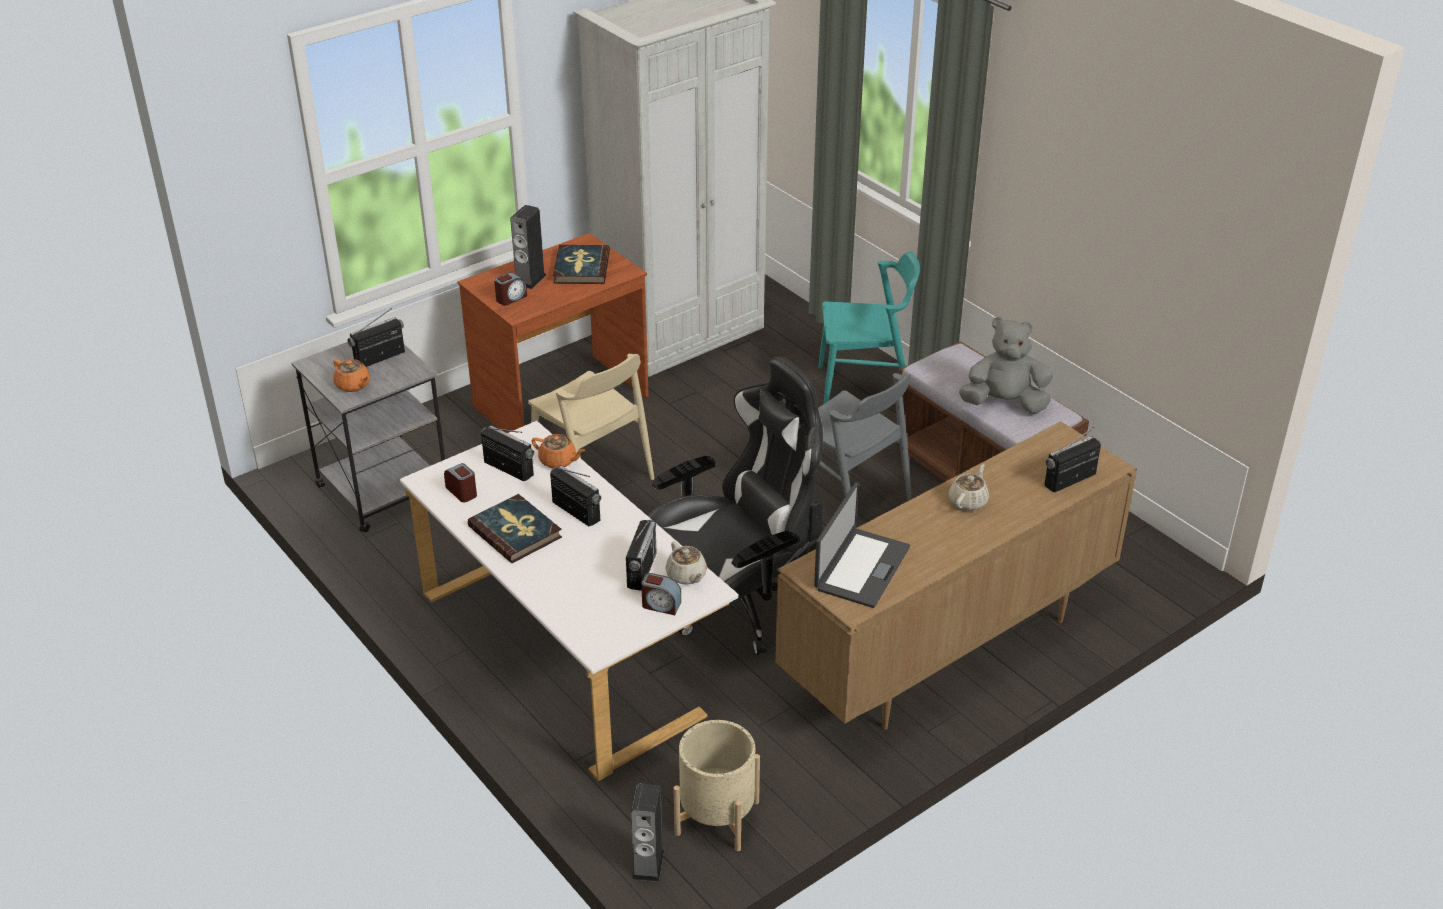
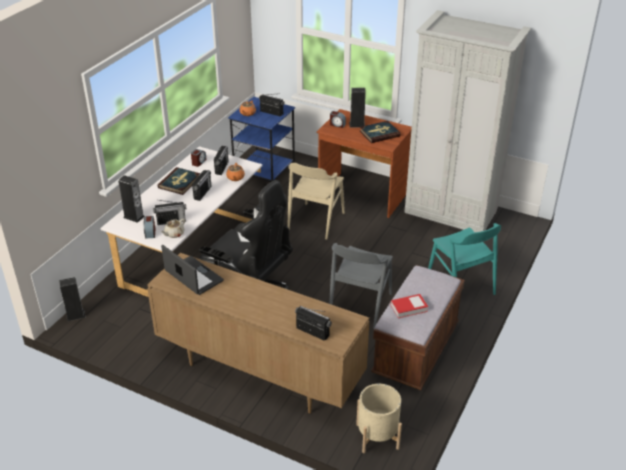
camera: 65 degrees right, 0 degrees up
(382, 489) = (265, 172): grey cart -> blue cart
(589, 616) = (134, 217): none -> speaker
(717, 817) = (110, 327): beige planter -> beige planter (377, 436)
(861, 568) = (193, 276): laptop -> laptop turned 135 degrees counterclockwise
(968, 501) = (269, 299): beige teapot -> none
(1004, 404) = (409, 308): grey plush toy -> book

